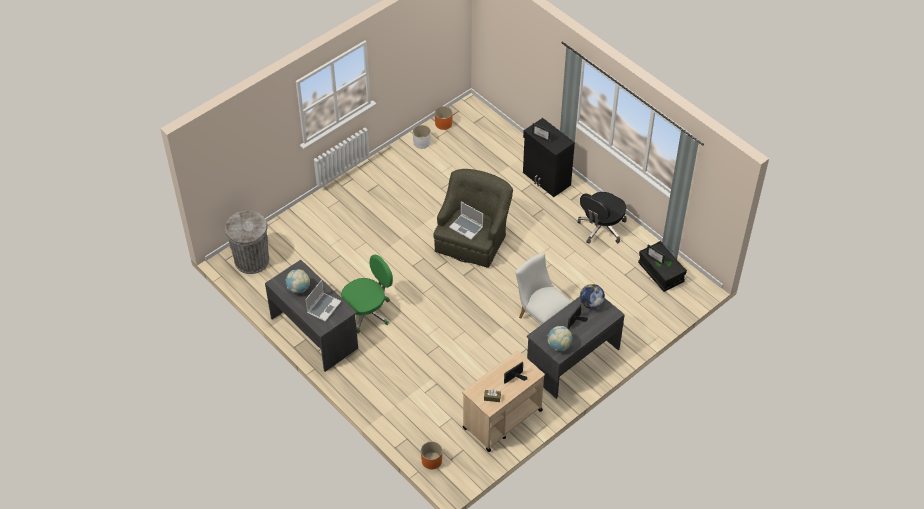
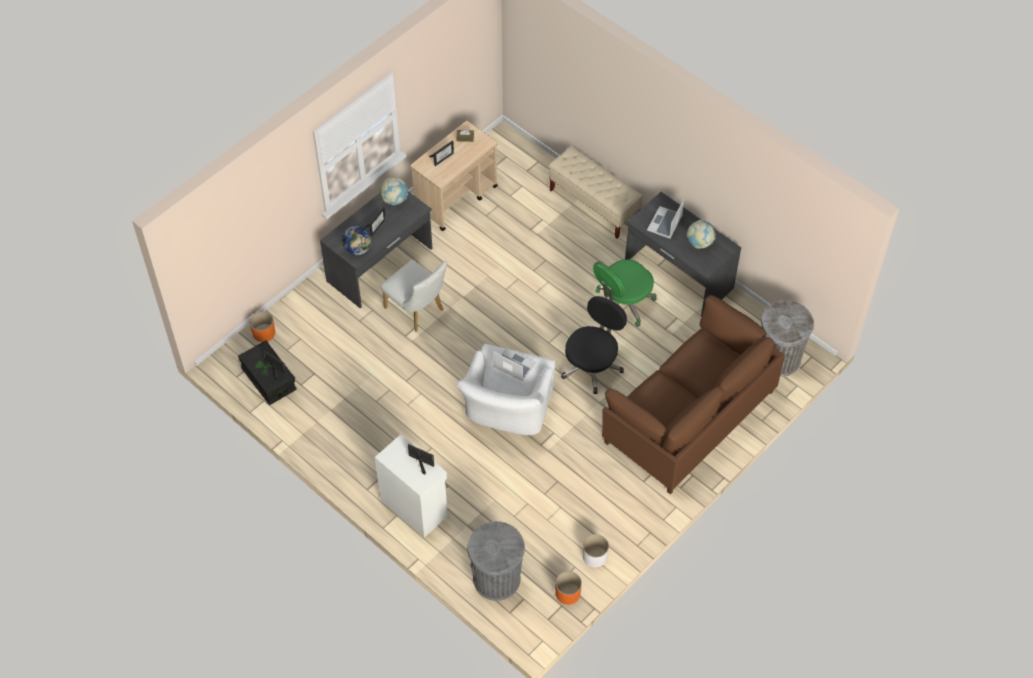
camera: 175 degrees right, 5 degrees up
(334, 224) = (688, 416): none -> brown sofa
(375, 402) = (594, 205): none -> beige bench
(431, 460) = (526, 154): orange planter -> orange planter (264, 333)
(473, 238) = (507, 409): green armchair -> white armchair
(491, 134) = (496, 579): none -> grey trash can
(546, 179) = (414, 507): black cabinet -> white cabinet
(601, 228) = (341, 436): black office chair -> black office chair (592, 365)

